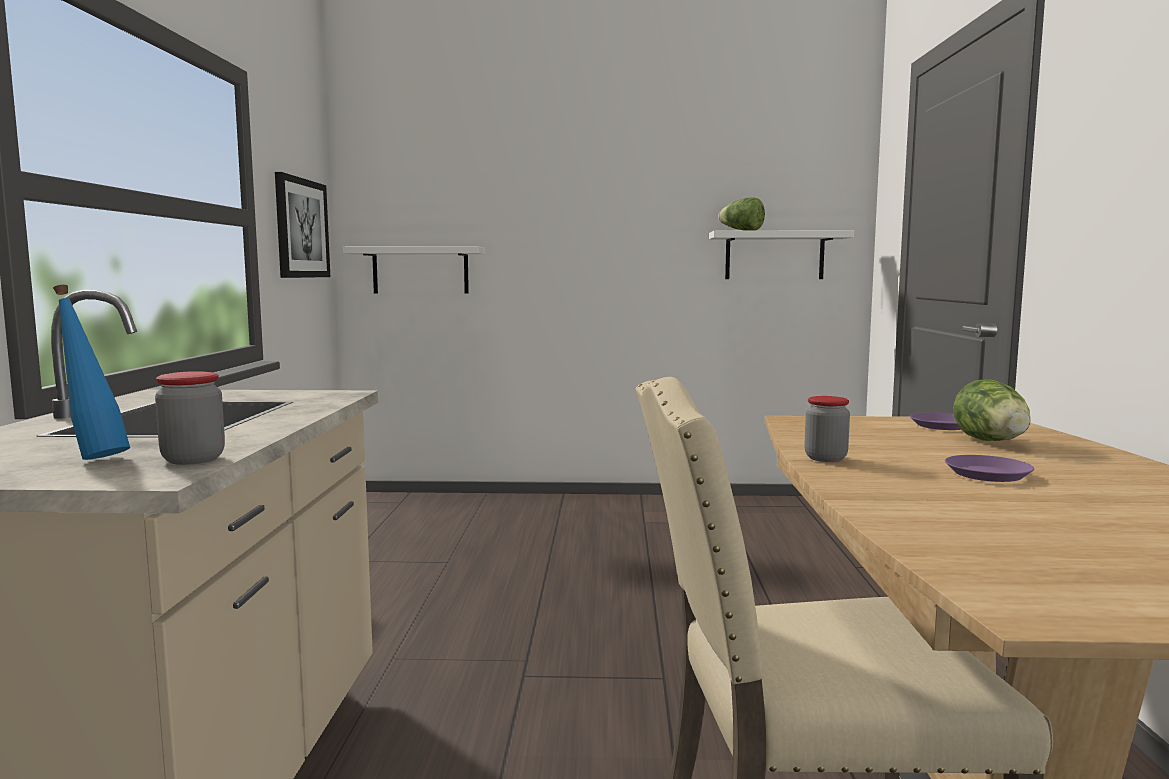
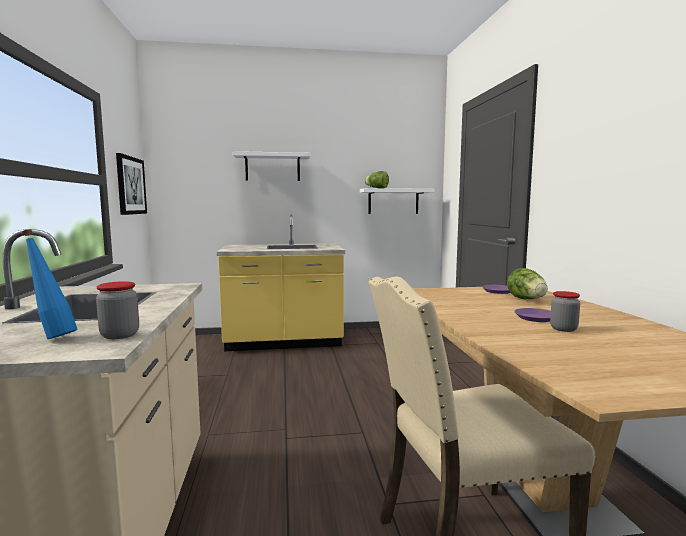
camera: 10 degrees left, 0 degrees up
(420, 270) = (200, 209): white shelf -> white shelf (272, 167)
(559, 512) = (284, 341): none -> yellow counter
(825, 458) = (453, 312): jar -> jar (563, 329)

